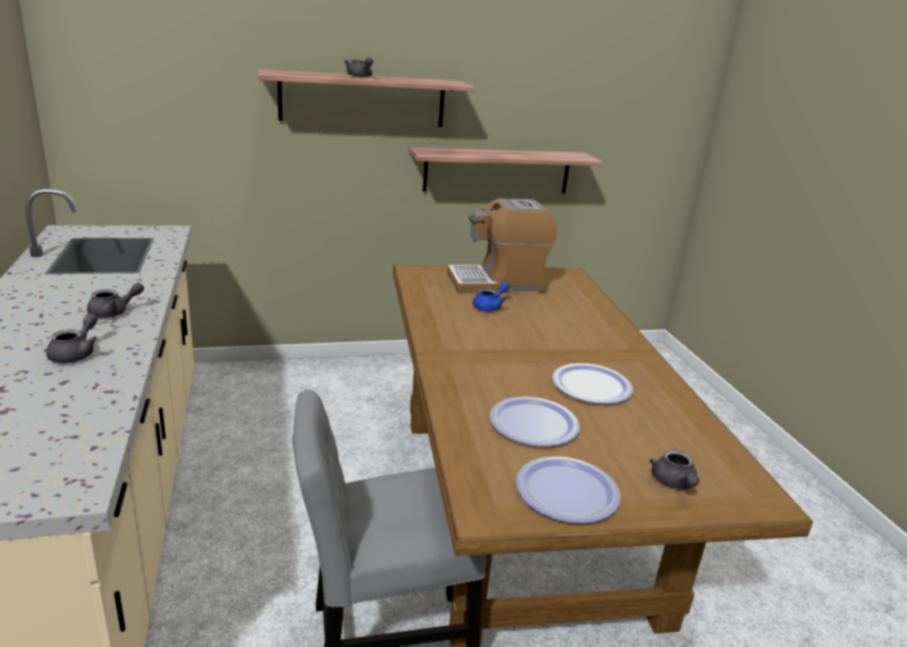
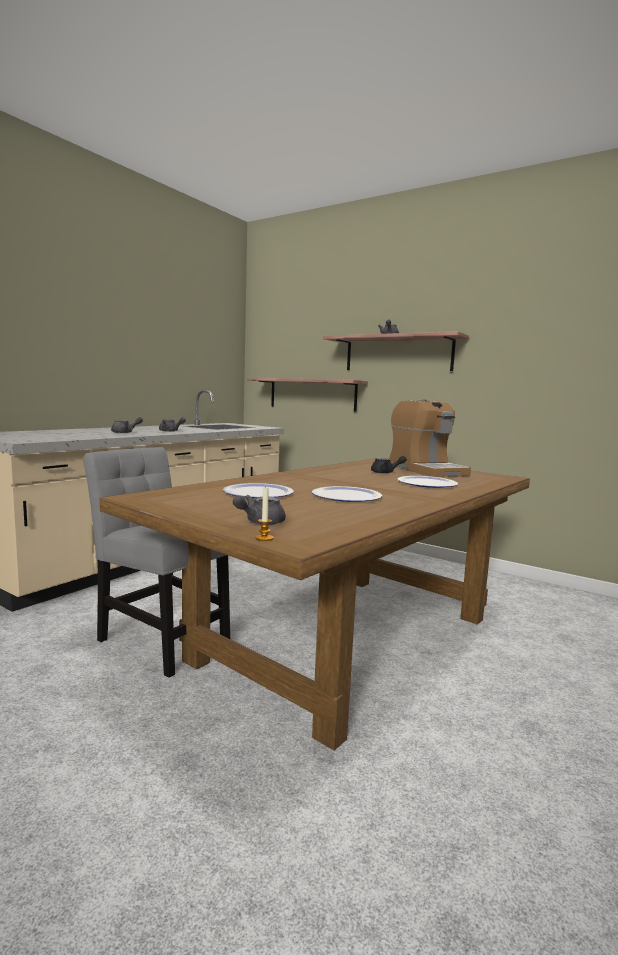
camera: 50 degrees right, 15 degrees down
(490, 307) = (386, 472): blue teapot -> black teapot
(497, 171) = (500, 407): shelf -> shelf (312, 394)
(498, 283) = (426, 470): coffee machine -> coffee machine turned 150 degrees counterclockwise
(566, 491) = (191, 505): plate -> plate (426, 483)
(737, 508) = (264, 538): none -> candle

